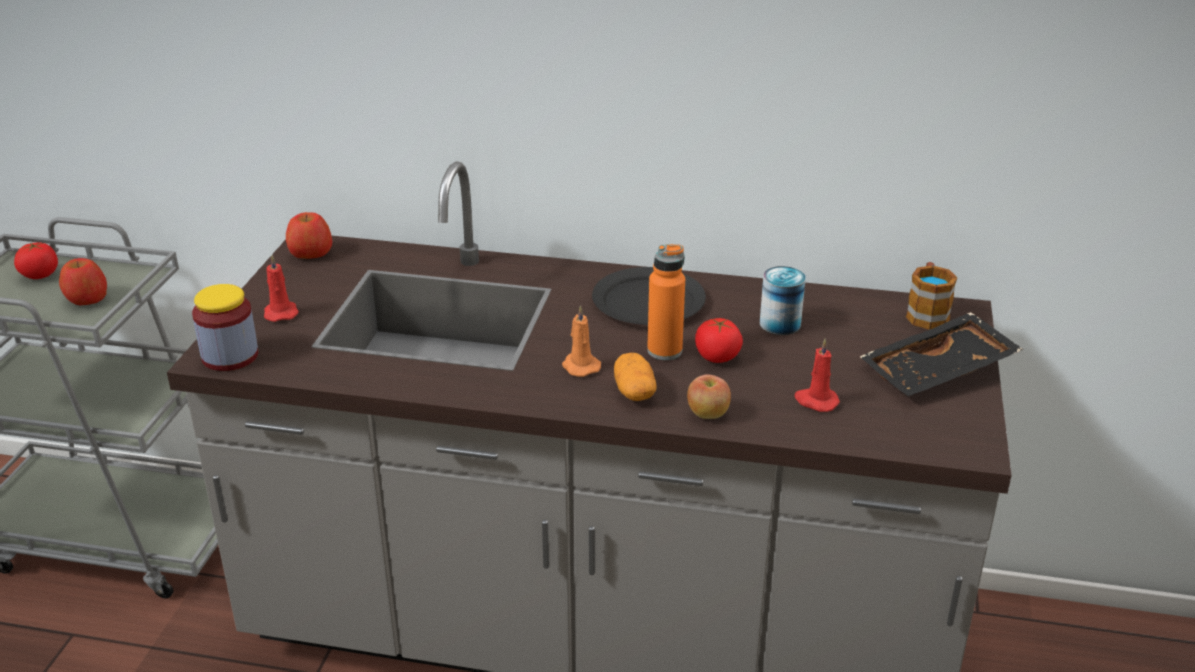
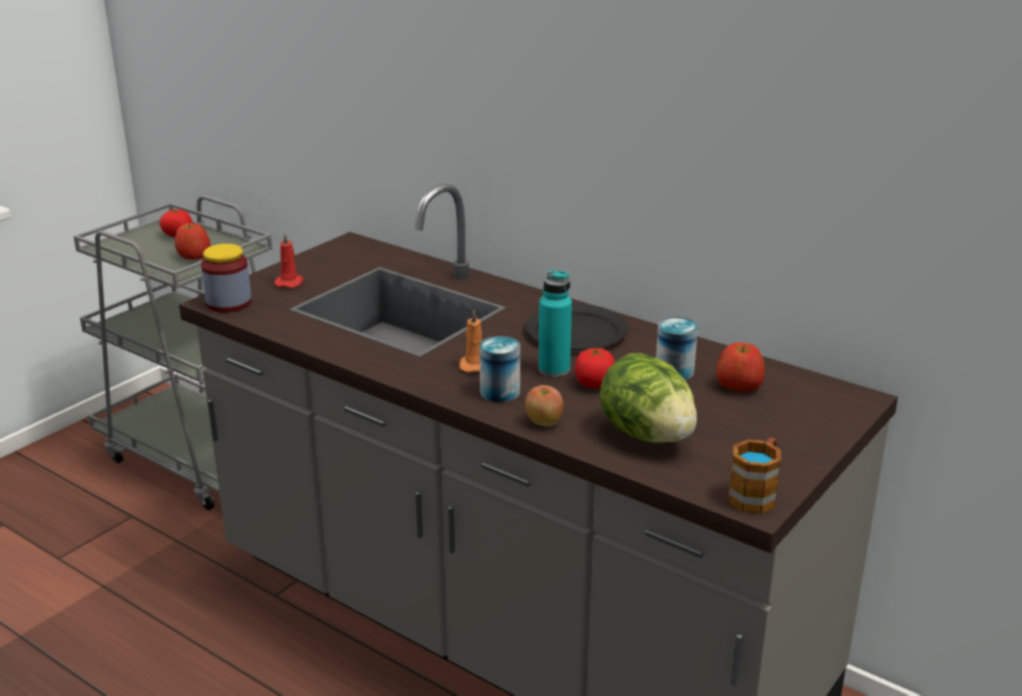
camera: 25 degrees right, 5 degrees down
(310, 253) = (348, 248): apple -> apple (738, 386)
(634, 391) = (500, 392): potato -> can
(664, 351) = (554, 370): orange bottle -> turquoise bottle
(815, 401) = (647, 435): red candle -> lettuce
(926, 313) = (822, 392): mug -> mug (756, 494)
(939, 372) = (786, 440): black tray -> none

